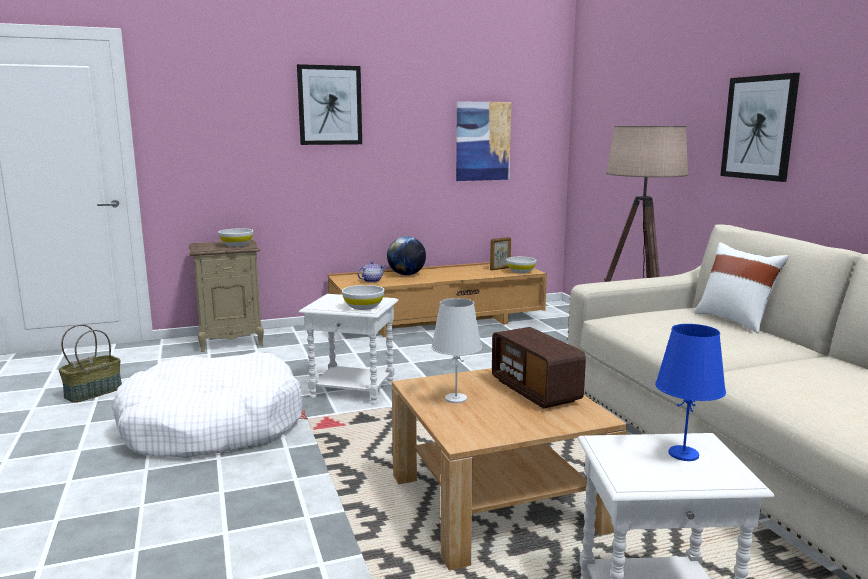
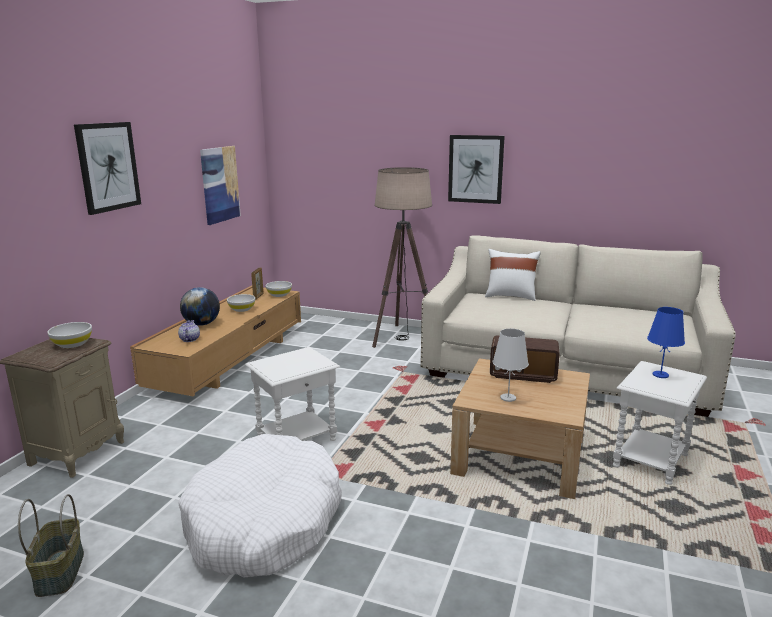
camera: 50 degrees left, 5 degrees up
(363, 307) = (313, 362): white bowl -> white bowl (241, 309)

